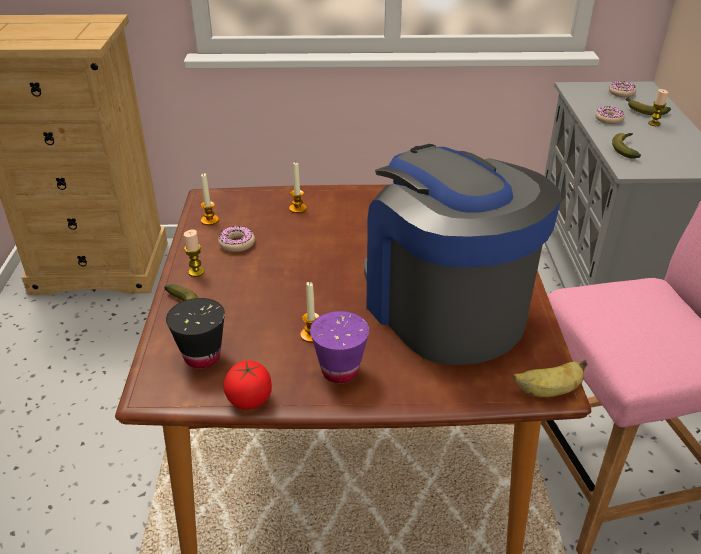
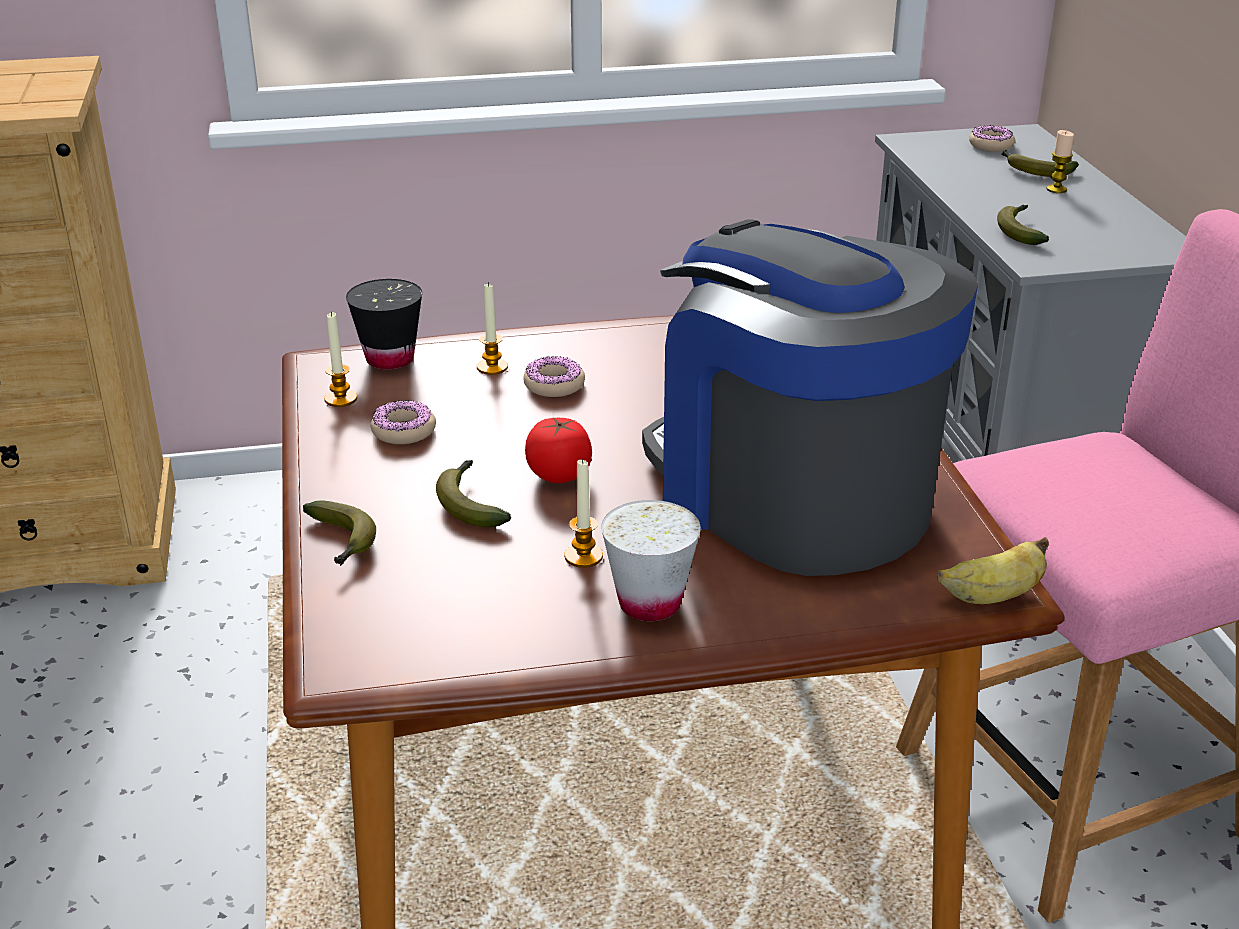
camera: 10 degrees left, 5 degrees down
(196, 272) = (347, 481): candle -> none
(202, 357) = (407, 608): black cup -> black cup (390, 359)
(249, 399) = (512, 660): tomato -> tomato (559, 474)
(259, 293) = (470, 503): none -> banana
(340, 371) = (649, 604): purple cup -> white cup
(608, 119) = (981, 188): donut -> donut (554, 385)

